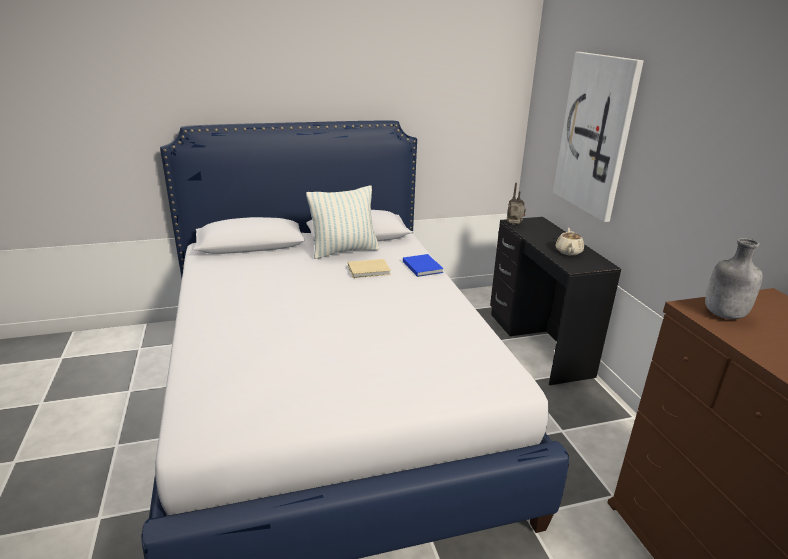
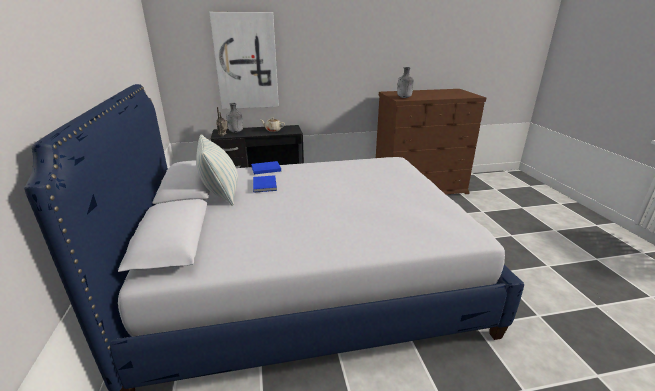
camera: 85 degrees left, 0 degrees up
(370, 270) = (265, 185): beige book -> blue book
(539, 229) = (236, 132): none -> grey bottle

